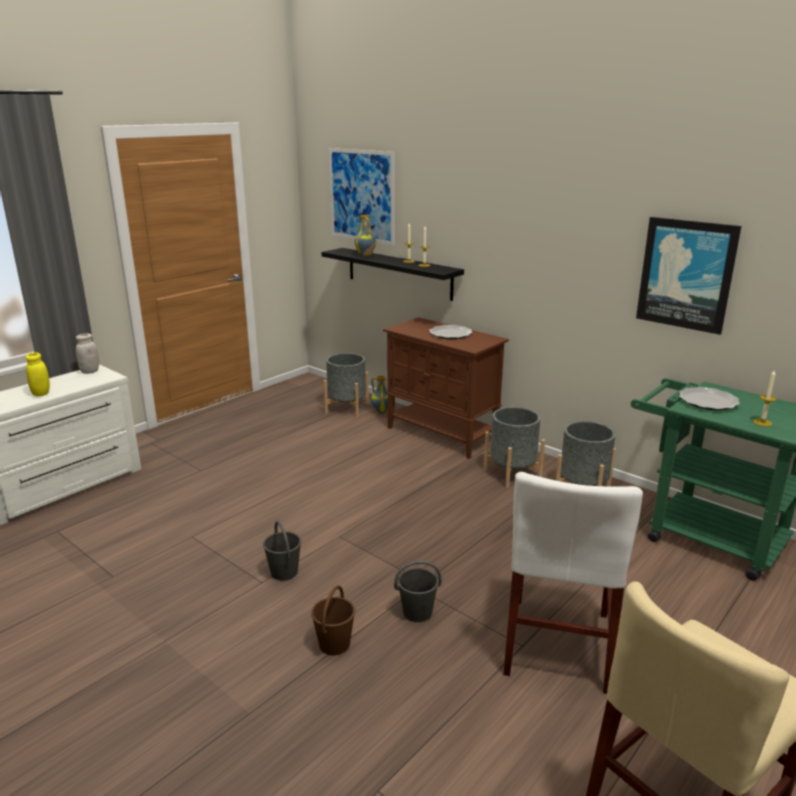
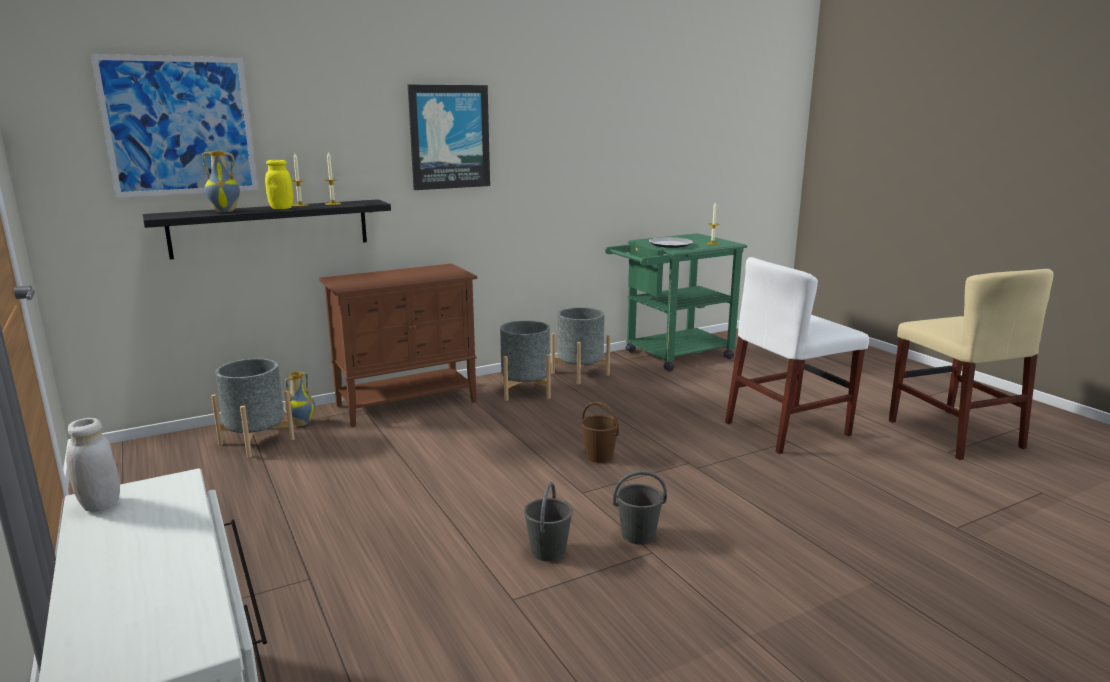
camera: 70 degrees left, 5 degrees down
(41, 393) = (163, 558): yellow jar -> yellow jar (281, 208)
(334, 645) = (775, 521): brown bucket -> brown bucket (599, 456)
(417, 612) = (735, 474): grey bucket -> grey bucket (548, 552)
(450, 334) = (404, 275): plate -> none
(558, 642) = (787, 429): white chair -> white chair turned 120 degrees clockwise
(686, 274) = (602, 156): picture -> picture (449, 137)

